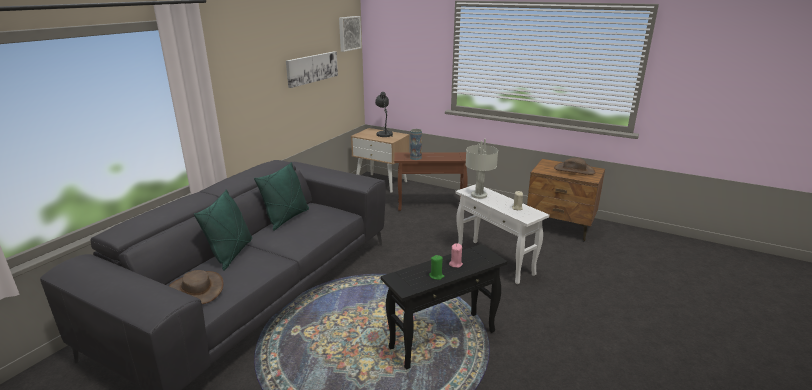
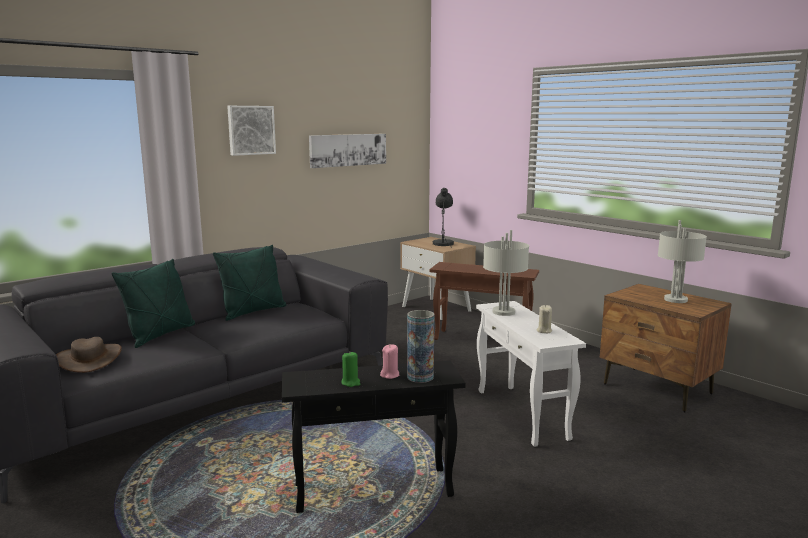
camera: 20 degrees right, 10 degrees down
(349, 33) = (409, 114): picture -> picture (251, 130)
(415, 158) = (460, 269): vase -> vase (420, 377)
(574, 170) = (676, 300): brown hat -> grey table lamp

